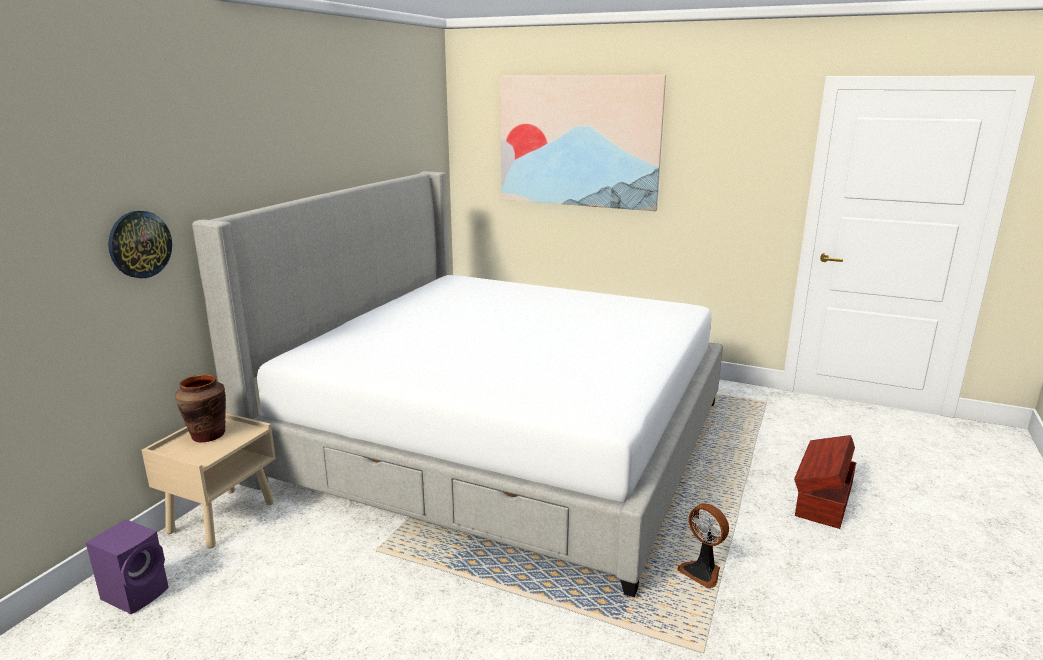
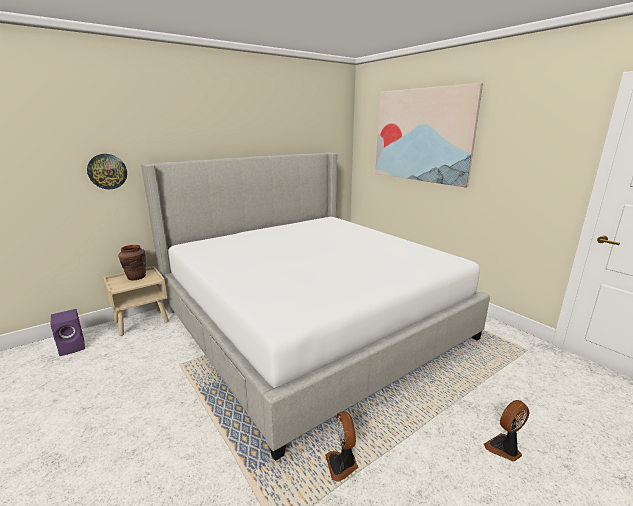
camera: 30 degrees right, 0 degrees up
(822, 500) = (504, 449): brown storage box -> fan

